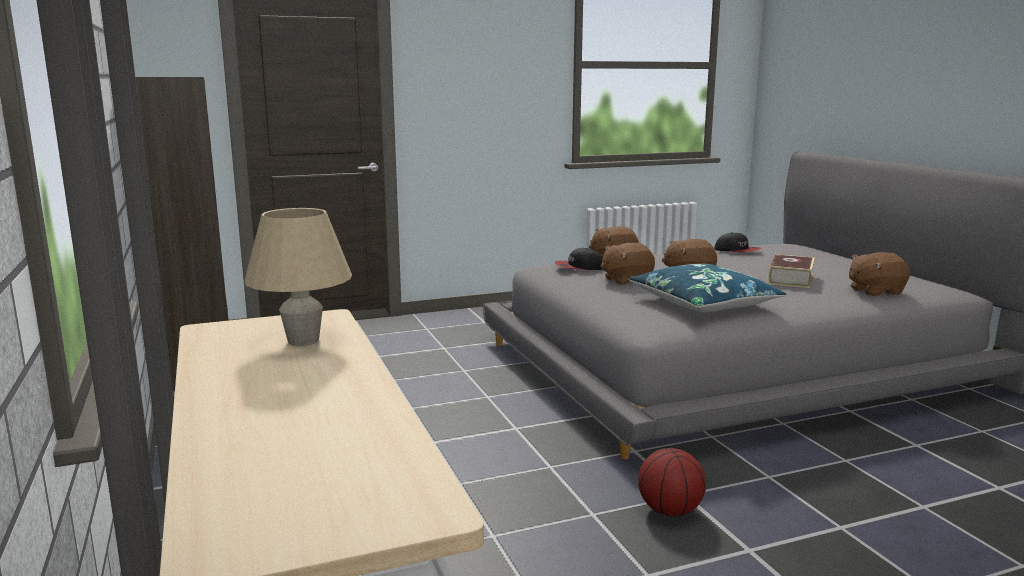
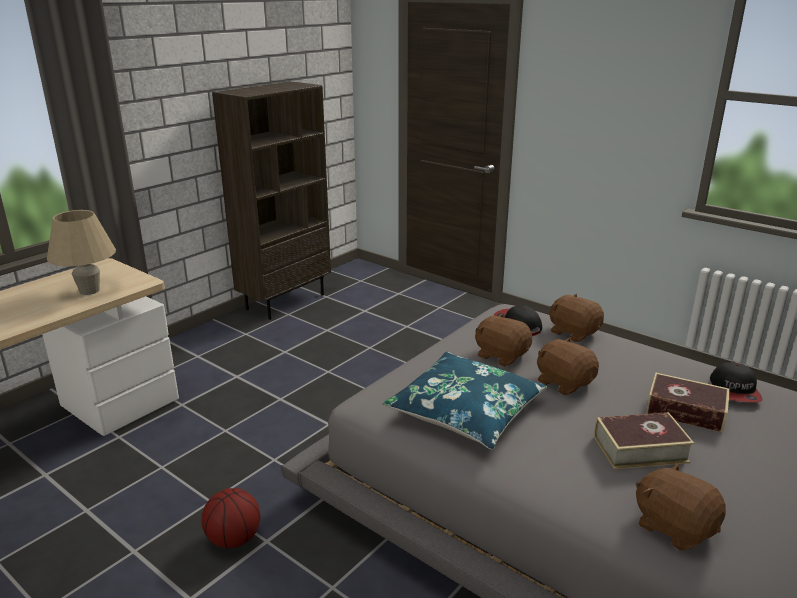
camera: 60 degrees right, 10 degrees up
(752, 263) = (685, 411): none -> book

